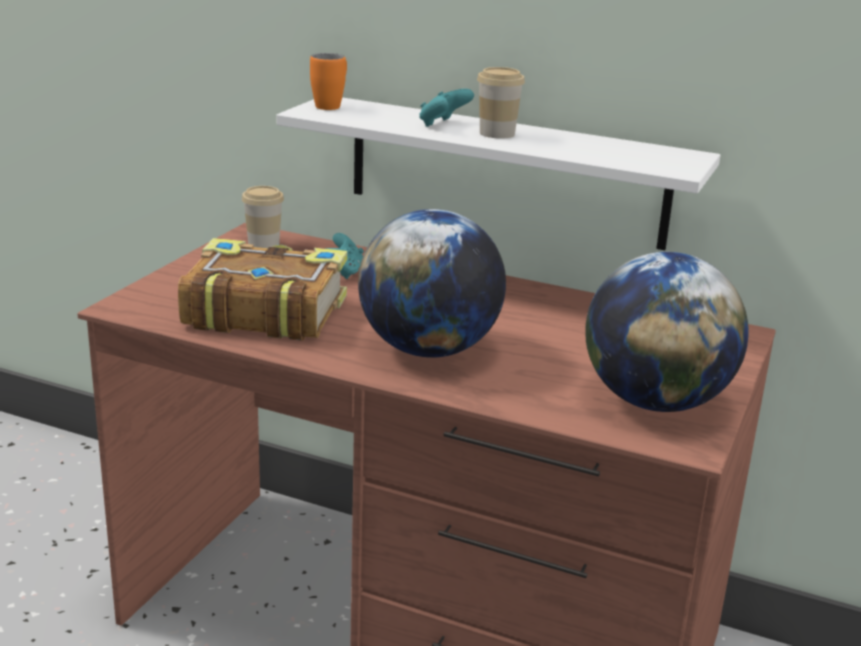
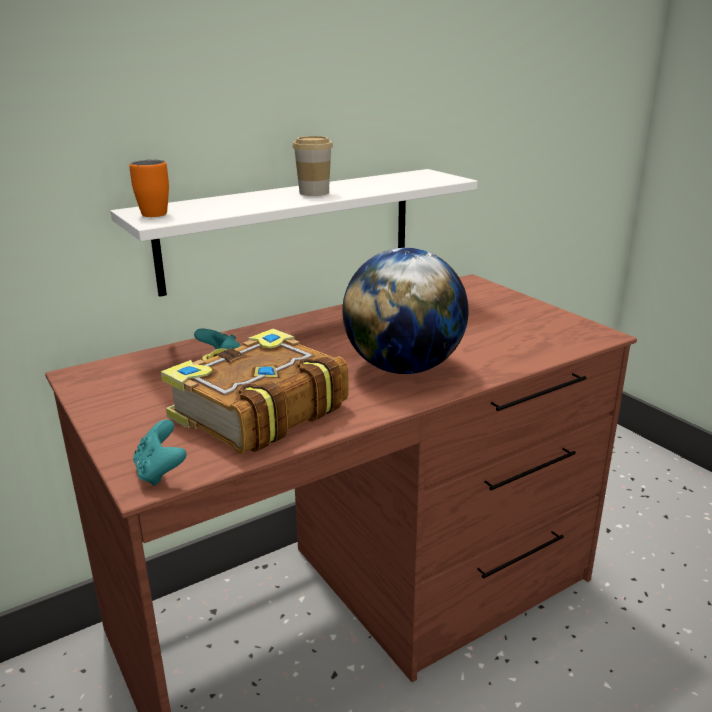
camera: 55 degrees left, 0 degrees up
(263, 243) = (110, 375): cup -> none
(443, 125) = (268, 198): turquoise game controller -> turquoise game controller (160, 472)
(655, 402) = (541, 326): globe -> none

